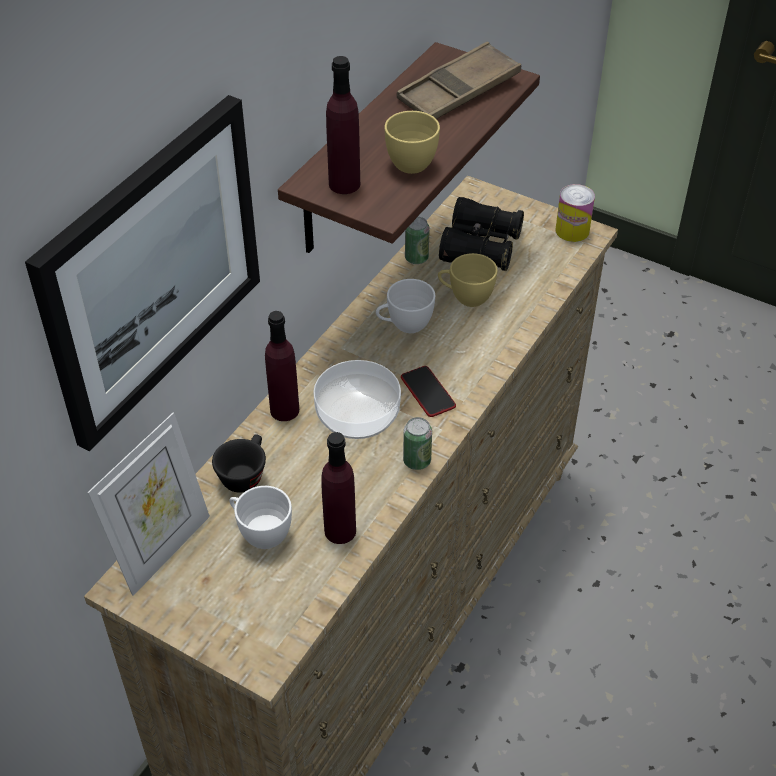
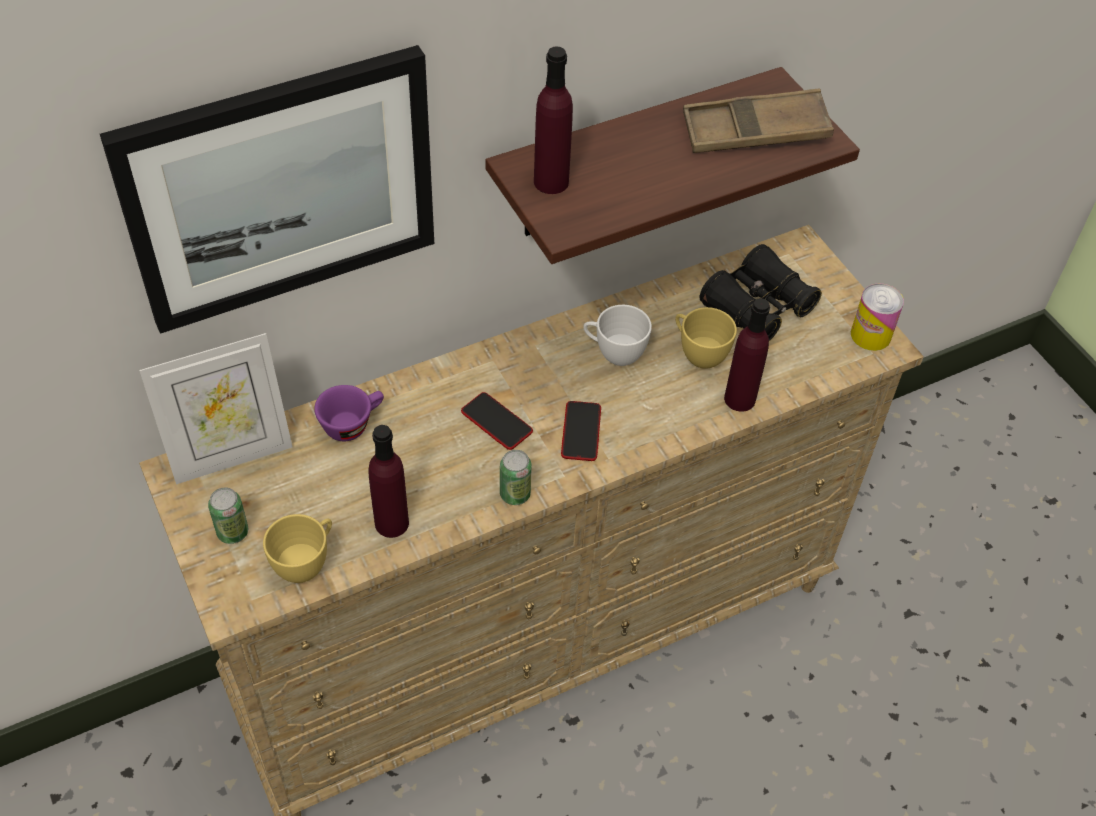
camera: 30 degrees right, 5 degrees up
(244, 474) = (352, 423): black cup -> purple cup
(260, 533) = (322, 486): white cup -> none
(284, 410) = (435, 381): purple bottle -> purple bottle (740, 399)
(358, 416) = (496, 422): bowl -> phone
(412, 160) = (639, 186): yellow cup -> yellow cup (306, 562)
(416, 258) = (683, 289): can -> can (232, 532)

